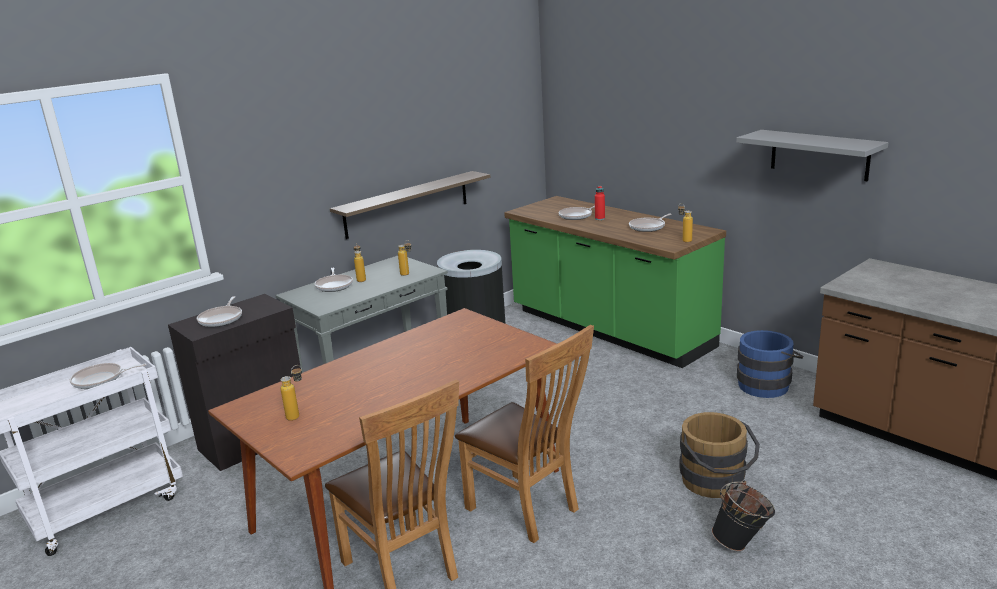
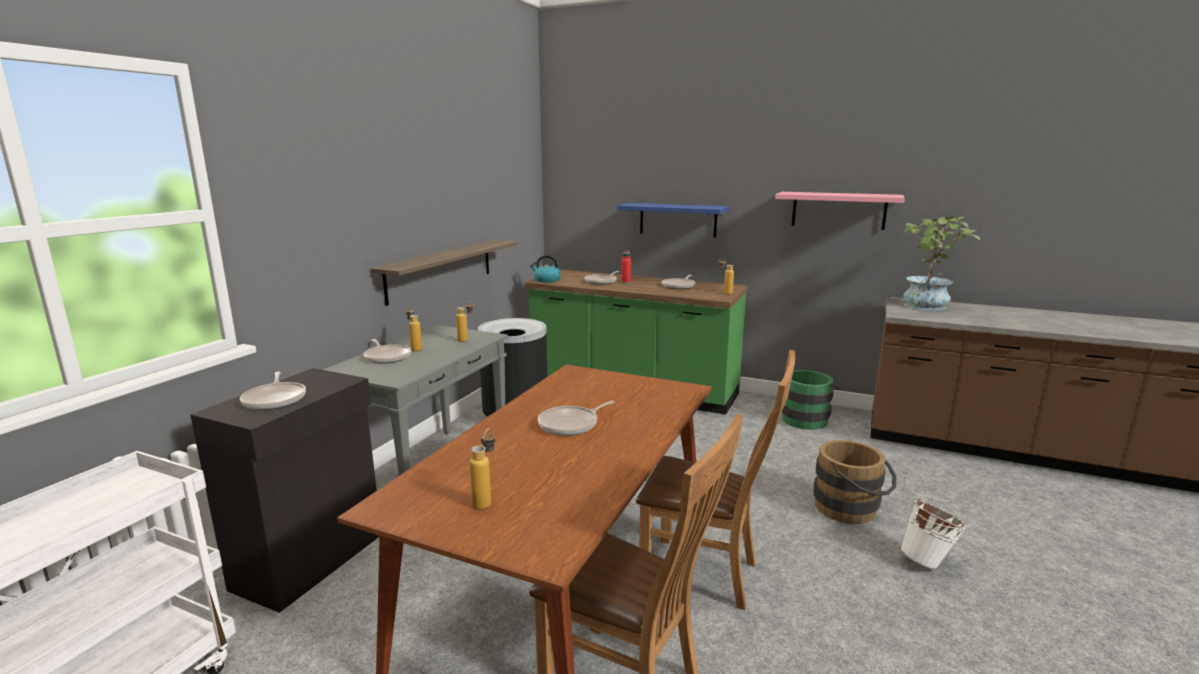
camera: 25 degrees left, 5 degrees down
(101, 380) = (101, 504): frying pan -> frying pan (571, 424)
(526, 211) = (546, 280): none -> kettle
(662, 153) = (677, 220): none -> blue shelf
(742, 543) = (928, 561): black bucket -> white bucket
(767, 384) = (806, 418): blue bucket -> green bucket
(819, 155) = (838, 210): grey shelf -> pink shelf
(892, 278) = (926, 307): none -> potted plant

